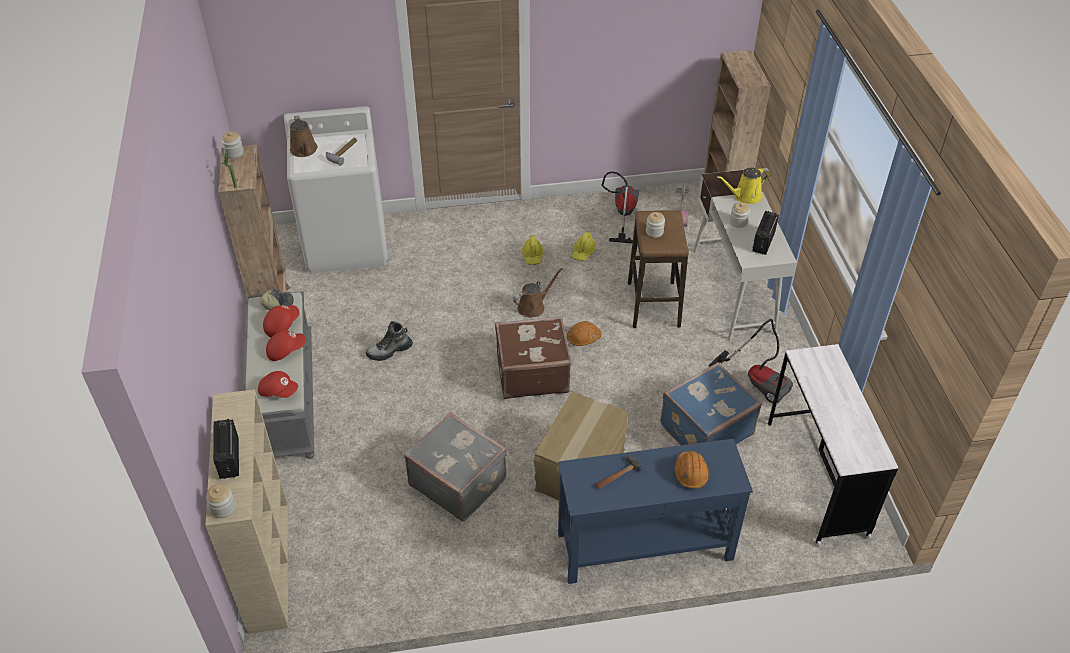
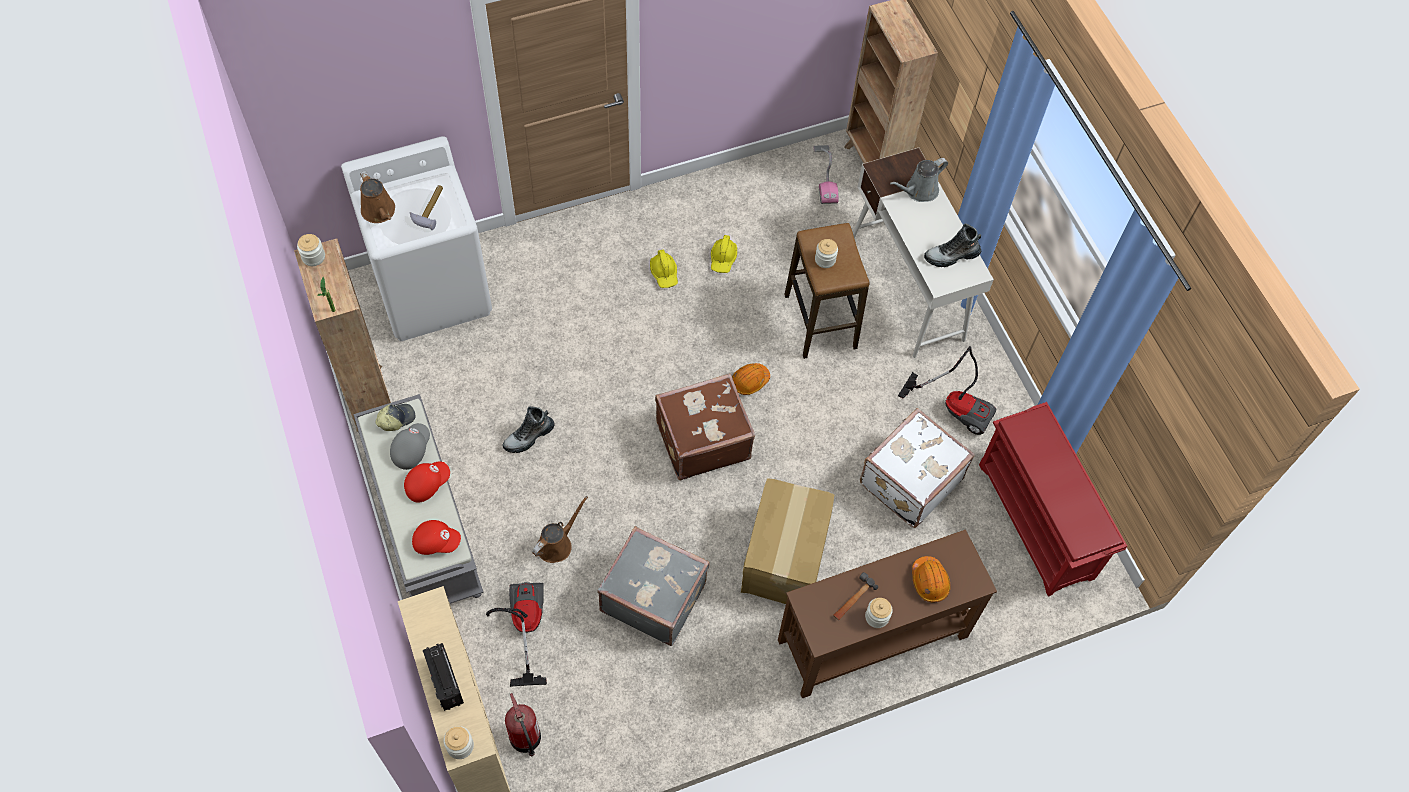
camera: 15 degrees left, 15 degrees up
(281, 325) = (411, 449): red cap -> grey cap
(315, 573) = (526, 739): none -> fire extinguisher
(533, 307) = (682, 347): brown watering can -> brown watering can (557, 544)
(621, 214) = (757, 195): vacuum cleaner -> vacuum cleaner (523, 626)
(643, 546) = (871, 638): blue console table -> brown console table
(705, 429) = (909, 480): blue suitcase -> white suitcase
(738, 222) = (918, 231): jar -> jar (877, 617)
(745, 196) = (919, 191): yellow watering can -> grey watering can
(763, 242) = (951, 256): radio -> boot
(816, 478) = (1037, 521): white desk -> red shoe rack

